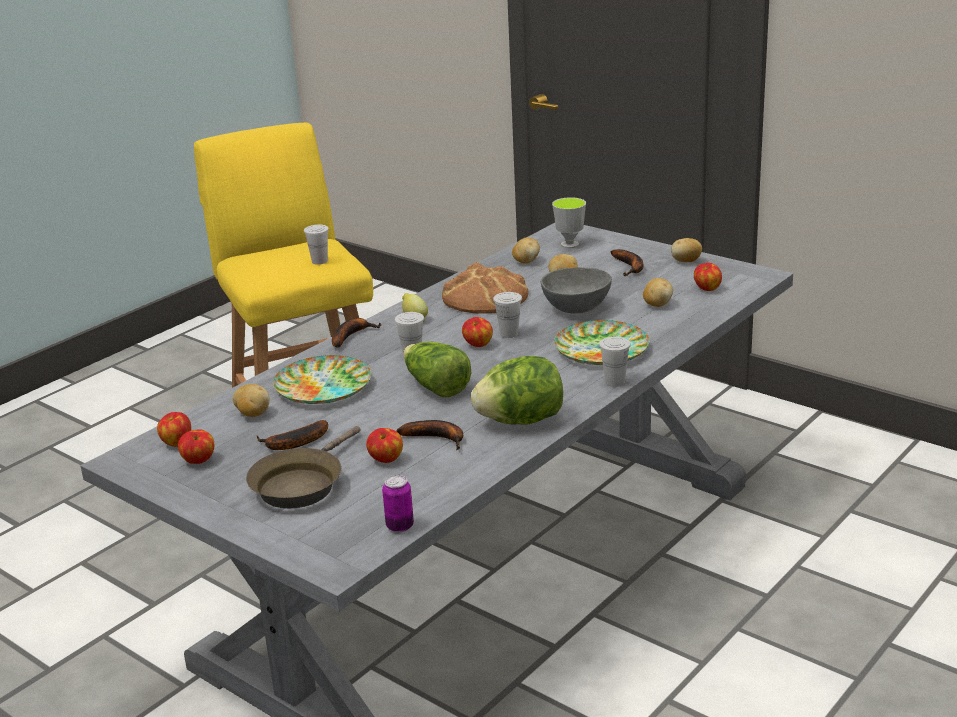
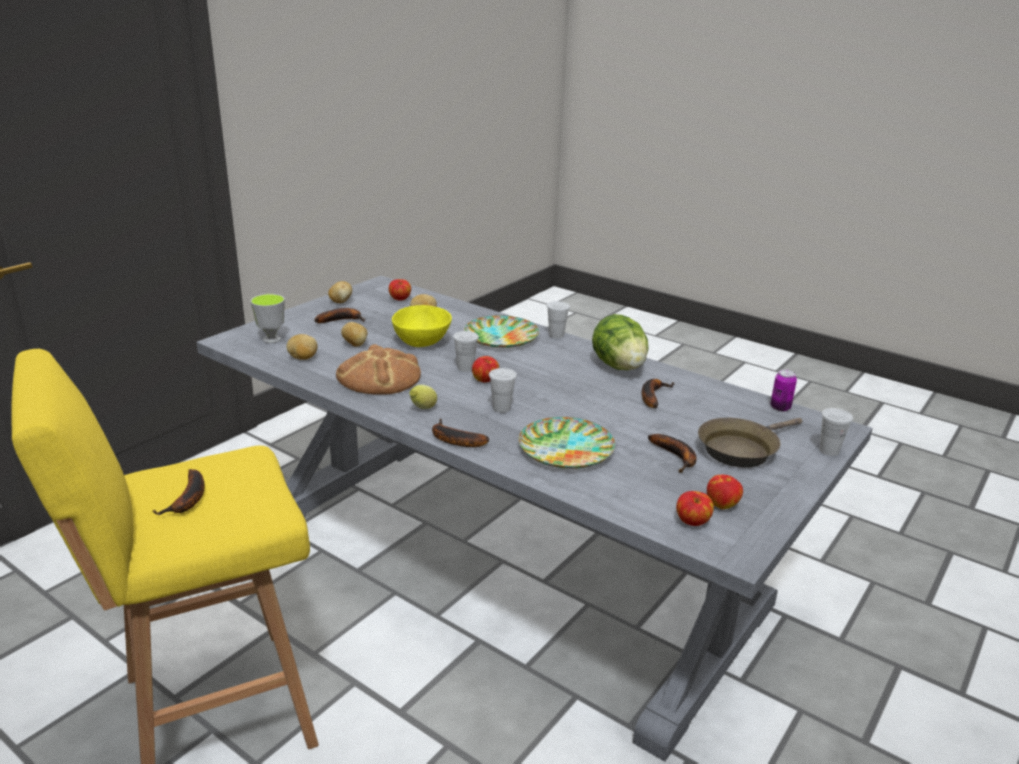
camera: 95 degrees left, 0 degrees up
(252, 414) = (626, 483): potato -> none
(280, 256) = (188, 499): none -> banana
(301, 484) = (741, 449): brown frying pan -> brown frying pan turned 120 degrees clockwise
(319, 261) = (228, 469): white cup -> white cup (829, 451)
(386, 460) = (691, 415): apple -> none
(435, 387) = (565, 397): lettuce -> none
(577, 309) = (422, 342): grey bowl -> yellow bowl

